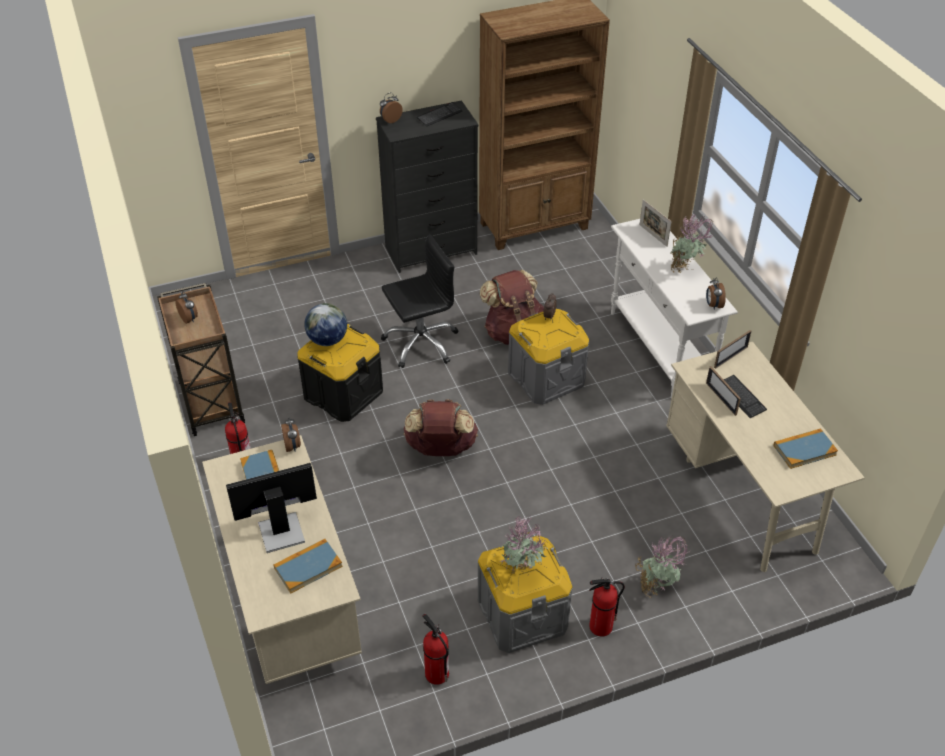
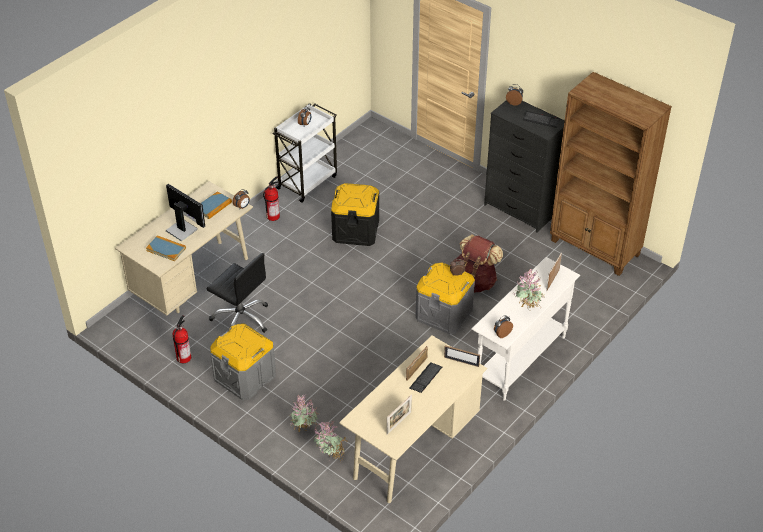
camera: 60 degrees right, 0 degrees up
(211, 401) = (308, 181): brown cart -> white cart
(327, 340) = (354, 190): globe -> none
(421, 343) = (427, 243): black office chair -> black office chair (241, 319)
(440, 449) = (344, 291): brown backpack -> none
(522, 572) = (236, 342): potted plant -> potted plant (330, 457)
(600, 627) = (258, 414): fire extinguisher -> none
(804, 450) = (399, 423): book -> picture frame

